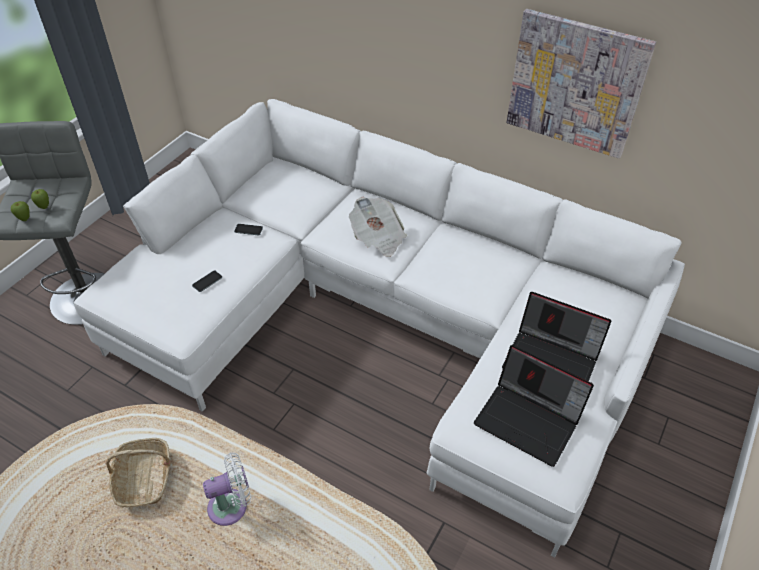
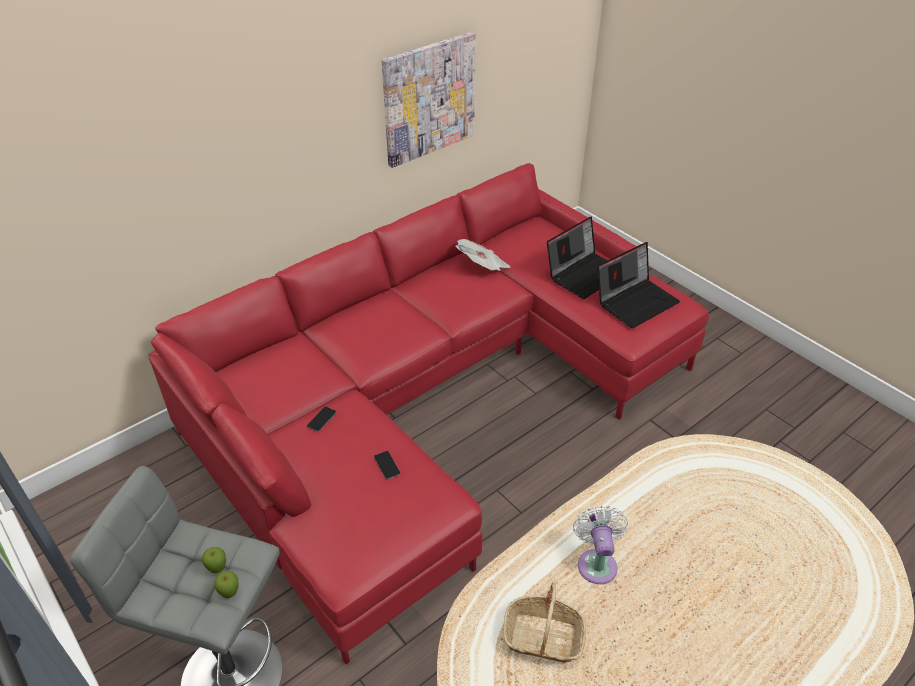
camera: 70 degrees left, 5 degrees down
(378, 238) = (396, 328): newspaper -> newspaper (483, 267)
(386, 324) = (432, 398): white sofa -> red sofa

